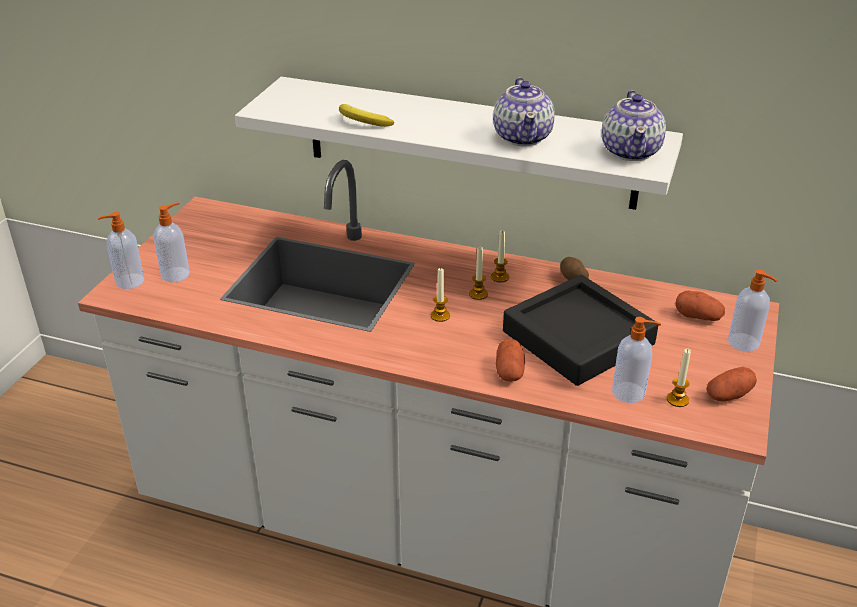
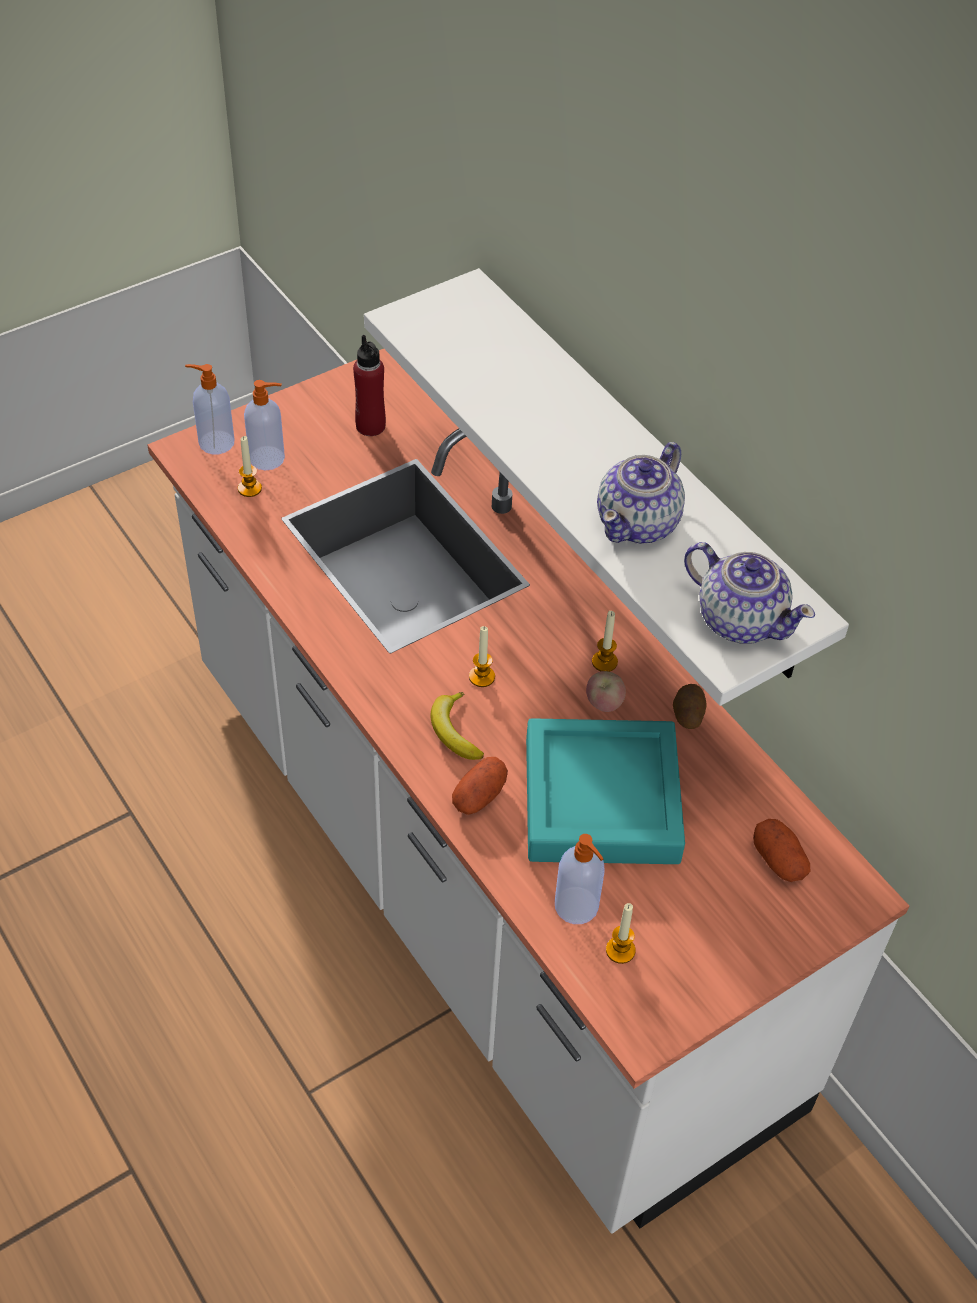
camera: 35 degrees right, 15 degrees up
(228, 233) = (370, 426): none -> red bottle
(362, 122) = (485, 398): banana -> banana (454, 731)
(478, 294) = (554, 672): candle -> candle (249, 488)
(523, 295) = (604, 704): none -> apple
(578, 338) = (601, 800): black tray -> turquoise tray
(631, 151) = (740, 619): teapot -> teapot turned 90 degrees counterclockwise
(729, 395) = (686, 983): potato -> none
(744, 343) = (790, 931): soap dispenser -> none

